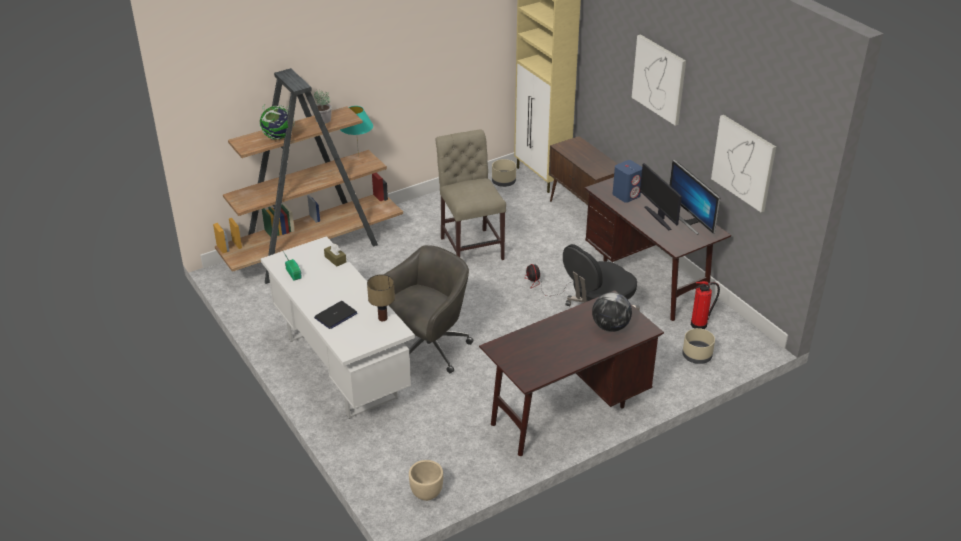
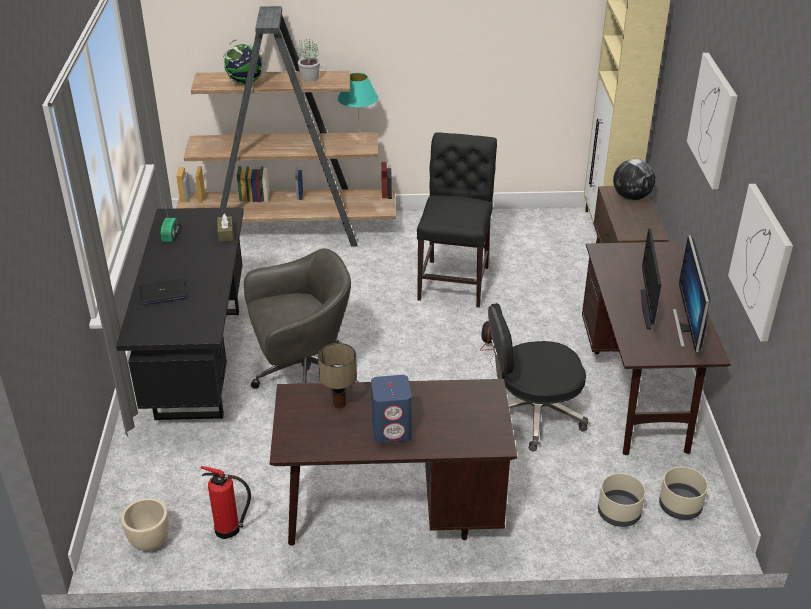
camera: 30 degrees right, 0 degrees up
(340, 367) = (198, 362): white desk -> black desk
(383, 318) = (205, 314): table lamp -> table lamp (339, 404)
(471, 246) = (455, 280): beige chair -> black chair
(503, 182) = (556, 222): beige planter -> beige planter (680, 506)
(610, 327) = (453, 422): globe -> globe (631, 197)
(626, 195) = (630, 269): blue speaker -> blue speaker (392, 430)
(700, 324) = (658, 474): fire extinguisher -> fire extinguisher (229, 530)

